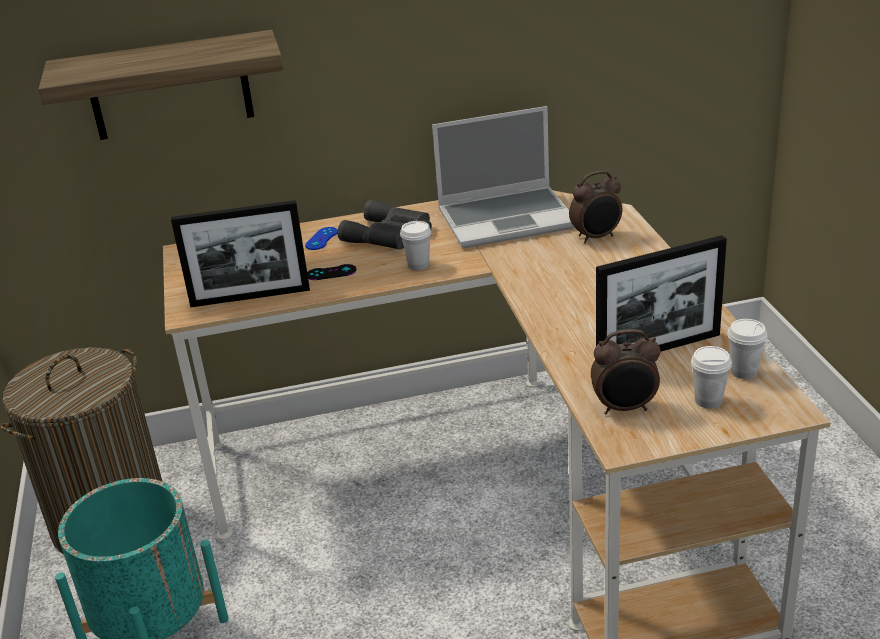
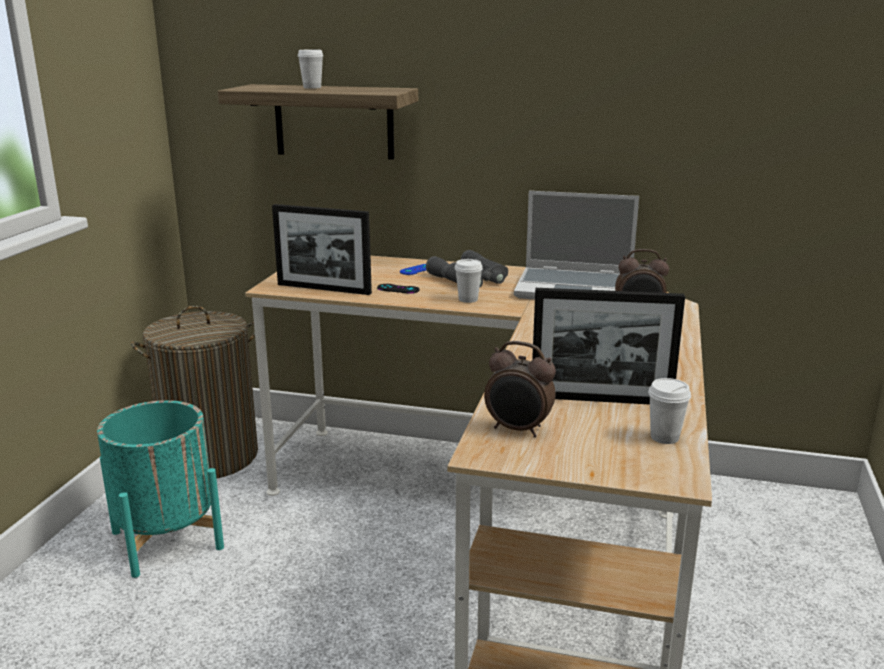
camera: 25 degrees right, 10 degrees down
(708, 400) = (603, 447): white cup -> white cup (312, 87)

